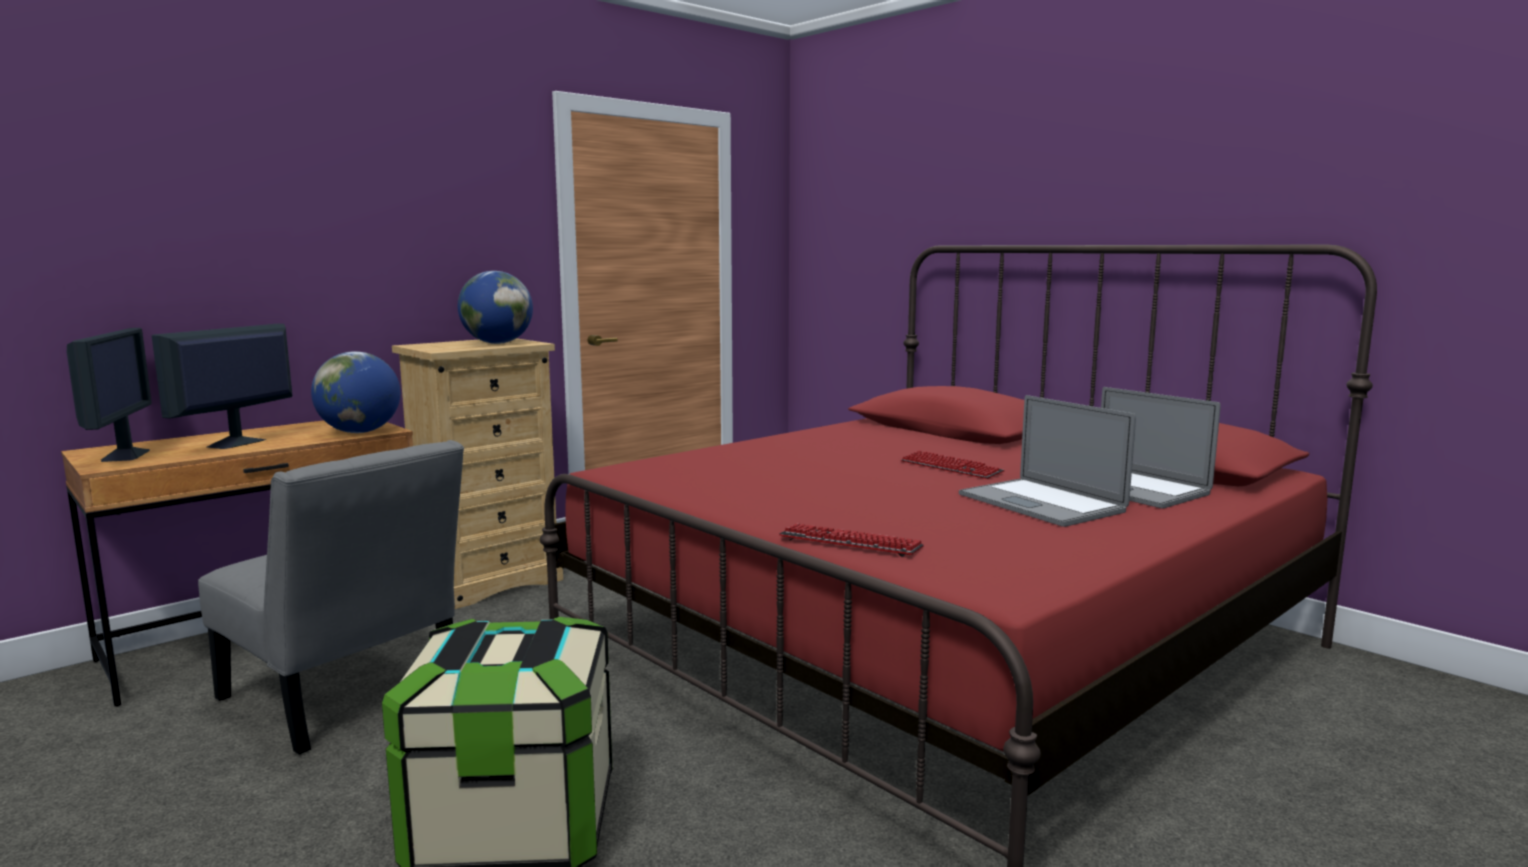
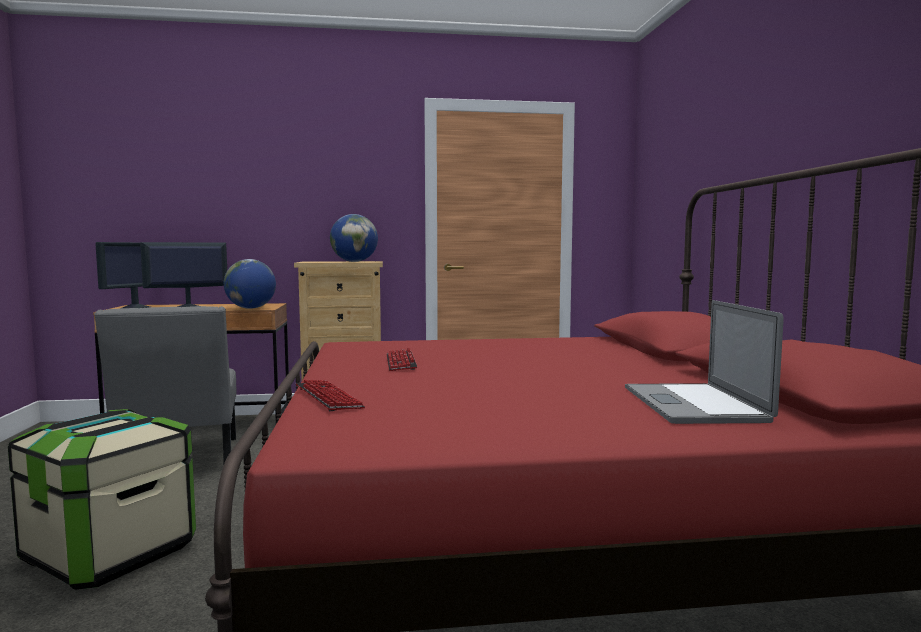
camera: 35 degrees right, 5 degrees down
(951, 468) = (572, 369): keyboard -> keyboard (400, 362)
(1041, 503) = (564, 400): laptop -> none

